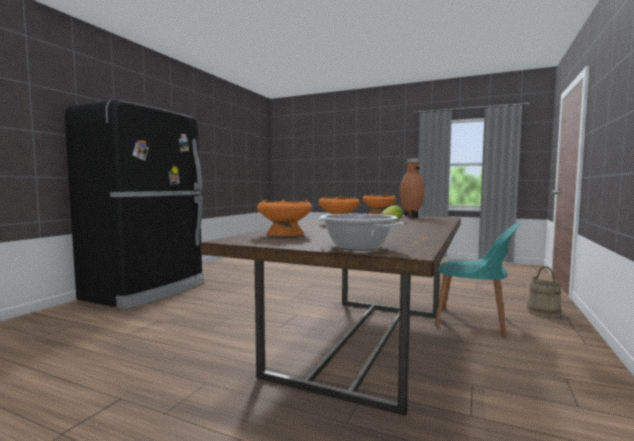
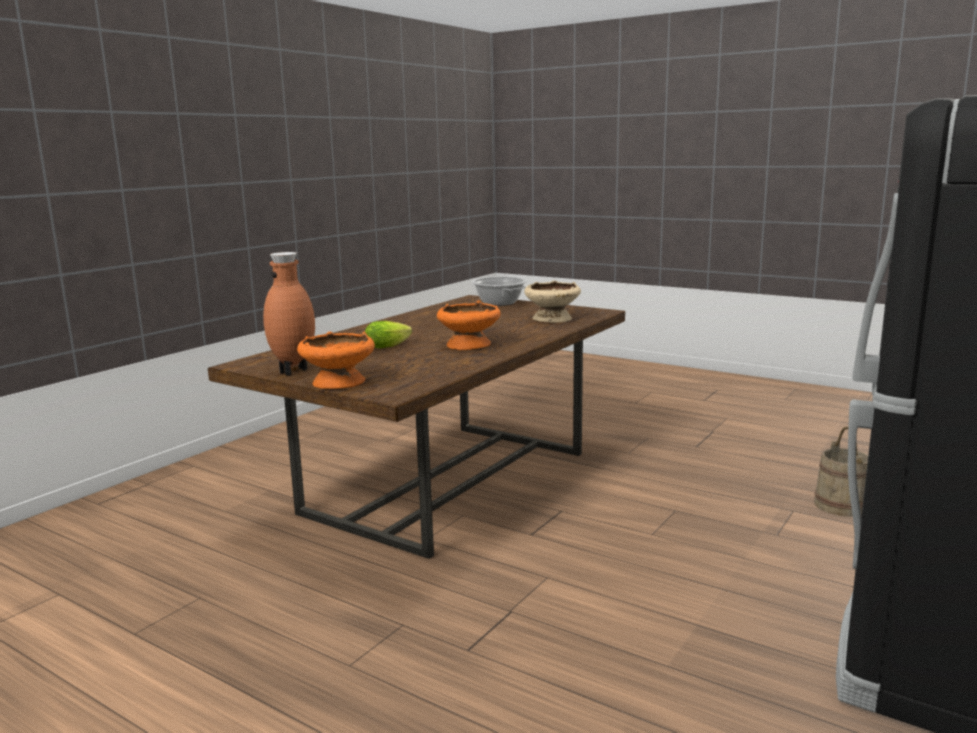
camera: 170 degrees left, 10 degrees up
(284, 234) = (552, 318): orange bowl -> beige bowl
(473, 322) = (260, 501): turquoise chair -> none
(543, 312) = (111, 512): beige bucket -> beige bucket (841, 505)

